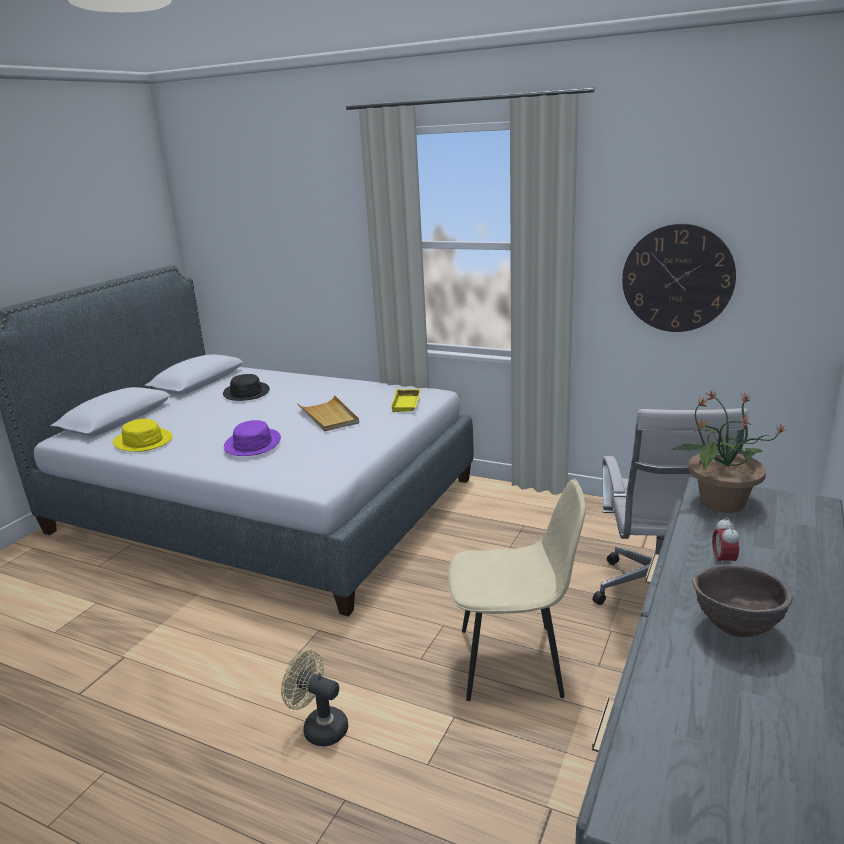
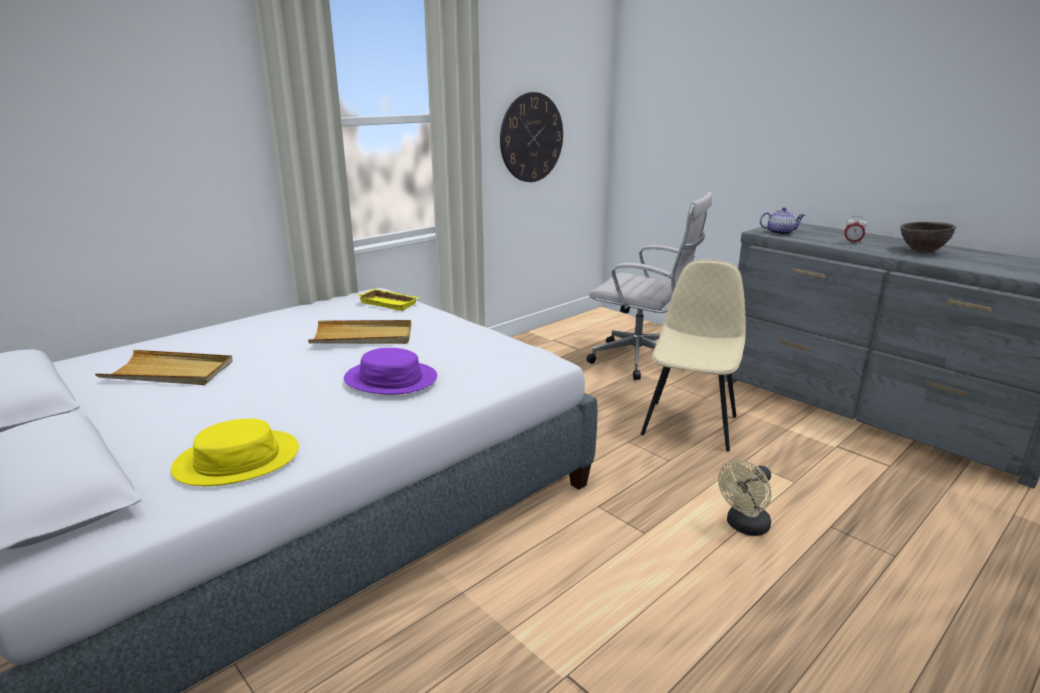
camera: 70 degrees left, 0 degrees up
(246, 392) = (169, 372): black hat -> beige tray
(720, 502) = (780, 233): potted plant -> teapot

